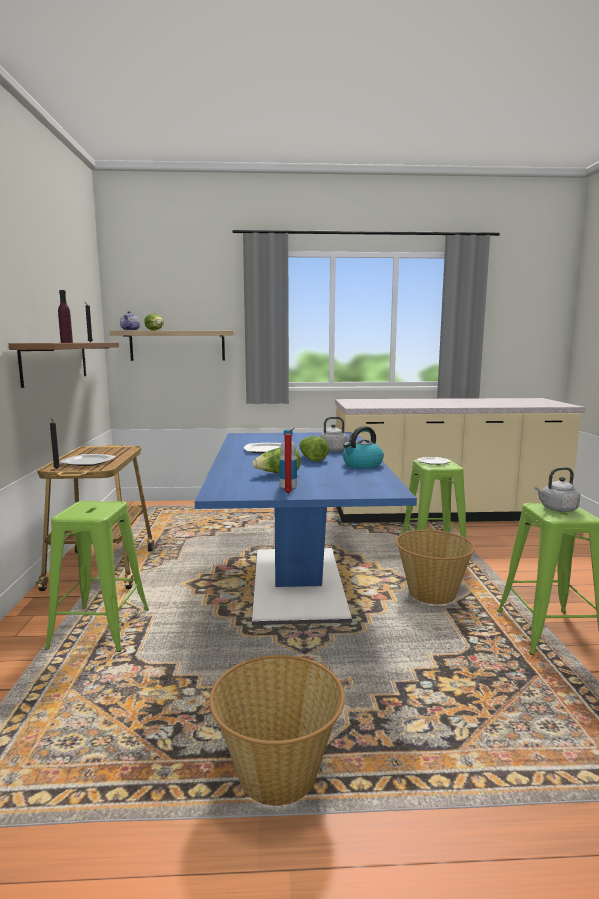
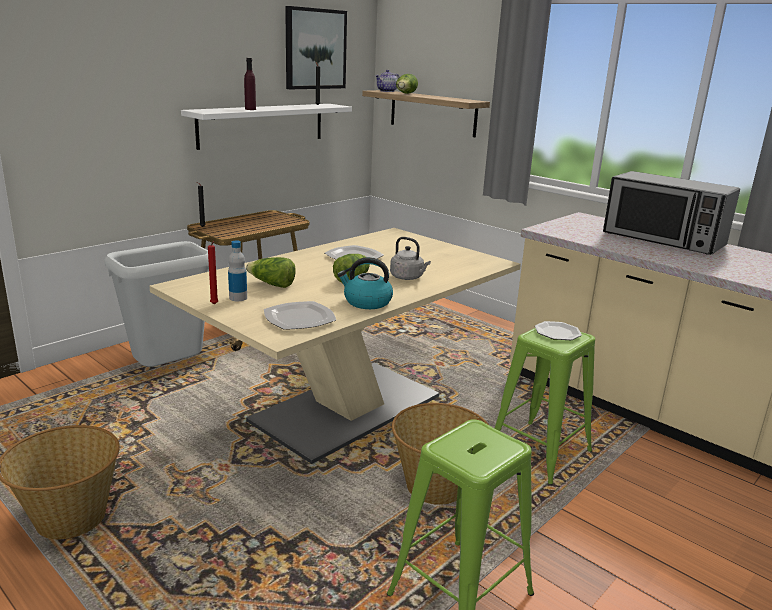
camera: 45 degrees right, 10 degrees up
(56, 362) = (262, 125): brown shelf -> white shelf
(75, 290) = (315, 49): none -> picture
(88, 462) = (235, 227): plate -> plate (300, 318)
(99, 629) = (169, 371): green stool -> grey trash can
(297, 583) = (347, 409): blue dining table -> beige dining table
(413, 401) = (663, 239): none -> microwave
(557, 509) = (480, 443): grey kettle -> none

